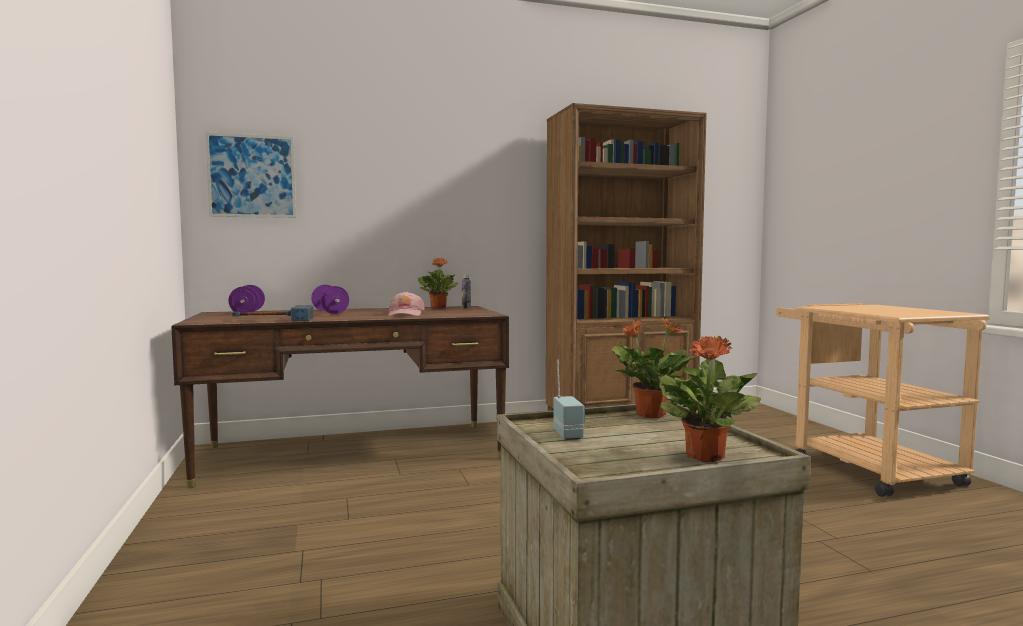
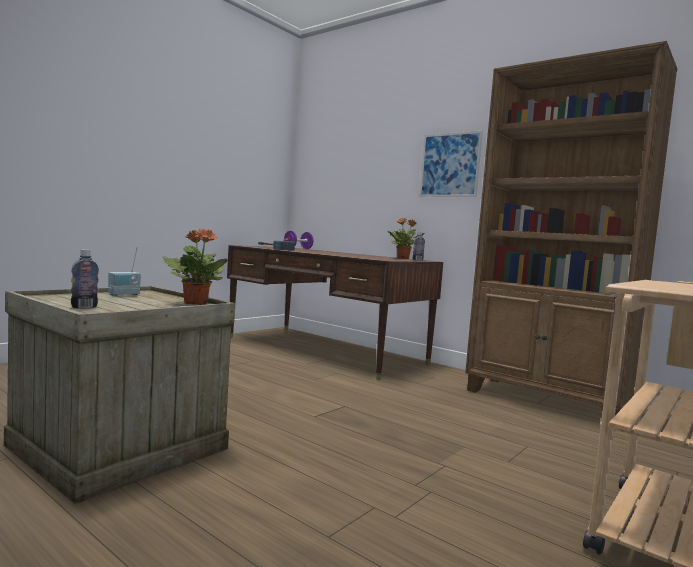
camera: 55 degrees right, 0 degrees up
(252, 176) = (321, 163): picture -> picture (450, 165)
(330, 312) = (329, 252): purple dumbbell -> none
(406, 314) = (349, 255): pink cap -> none
(706, 456) = (84, 307): potted plant -> bottle

